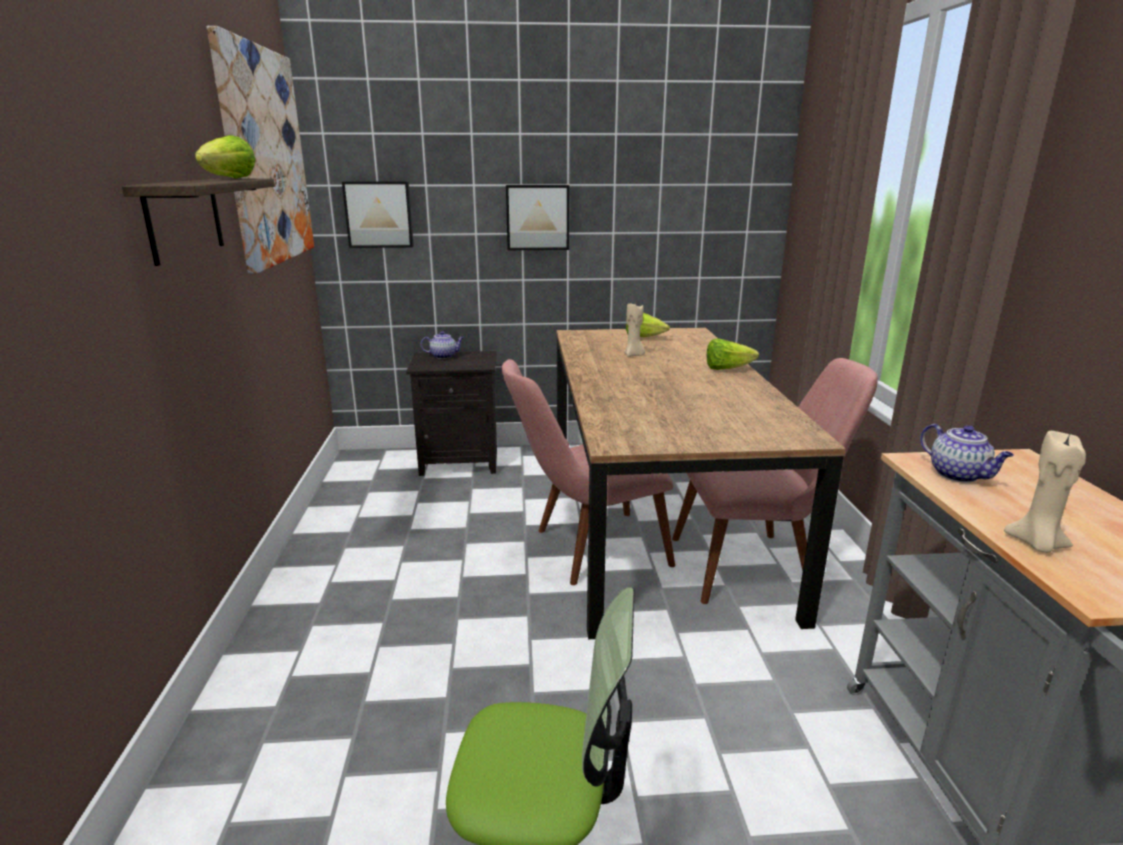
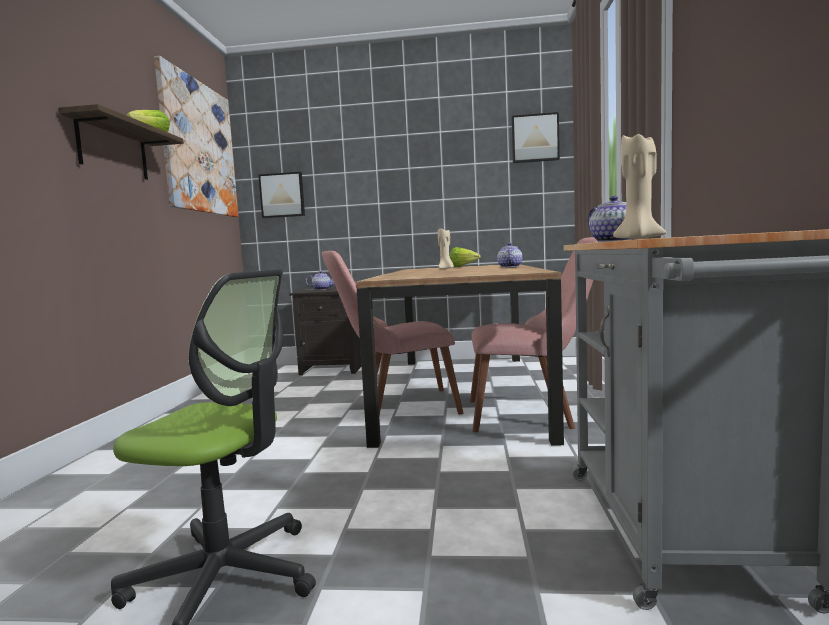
camera: 10 degrees right, 15 degrees down
(537, 217) = (388, 191): picture -> picture (535, 138)
(726, 369) = (509, 267): lettuce -> teapot

